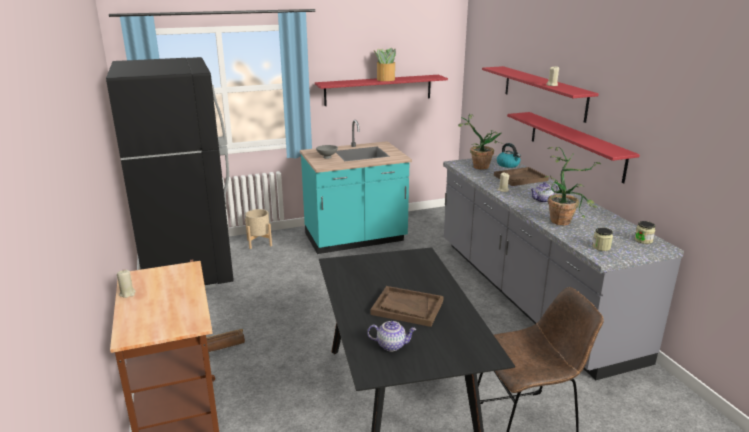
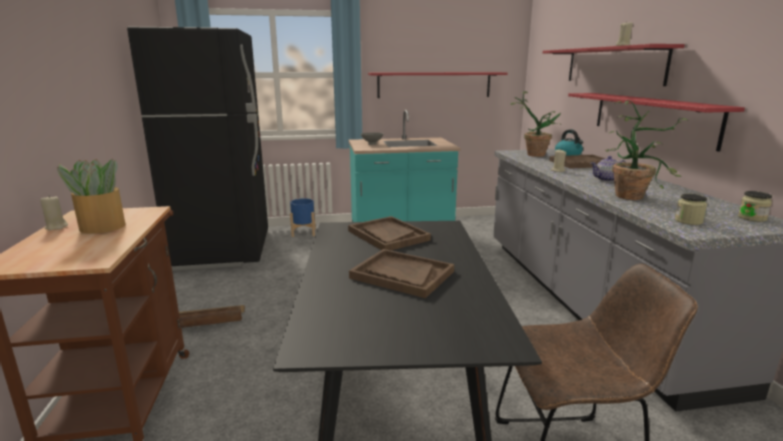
camera: 10 degrees right, 5 degrees down
(259, 242) = (303, 232): beige planter -> blue planter
(381, 269) = (388, 235): none -> brown tray
(385, 79) = (440, 72): potted plant -> potted plant (101, 227)
(391, 345) = (358, 315): teapot -> none

